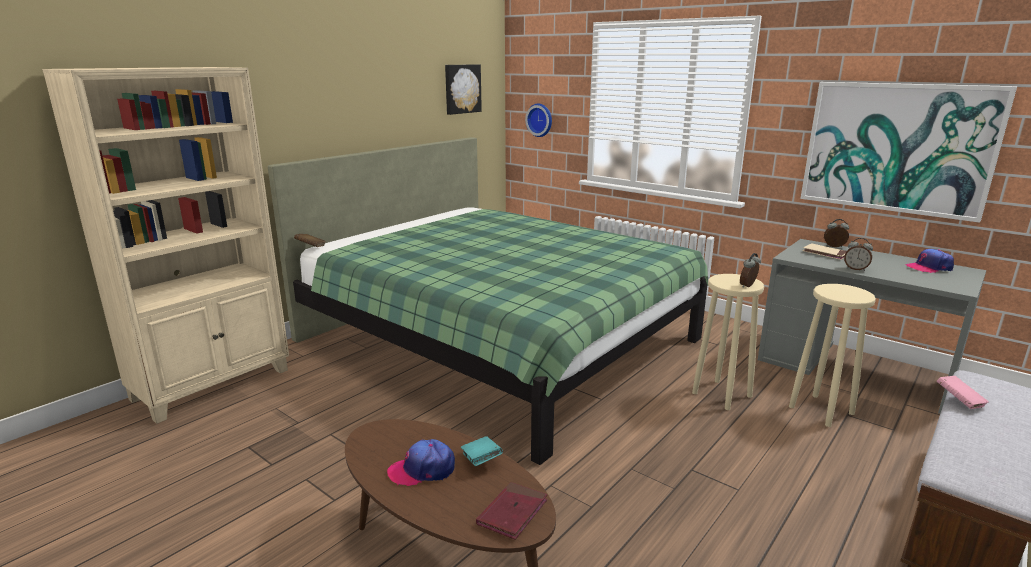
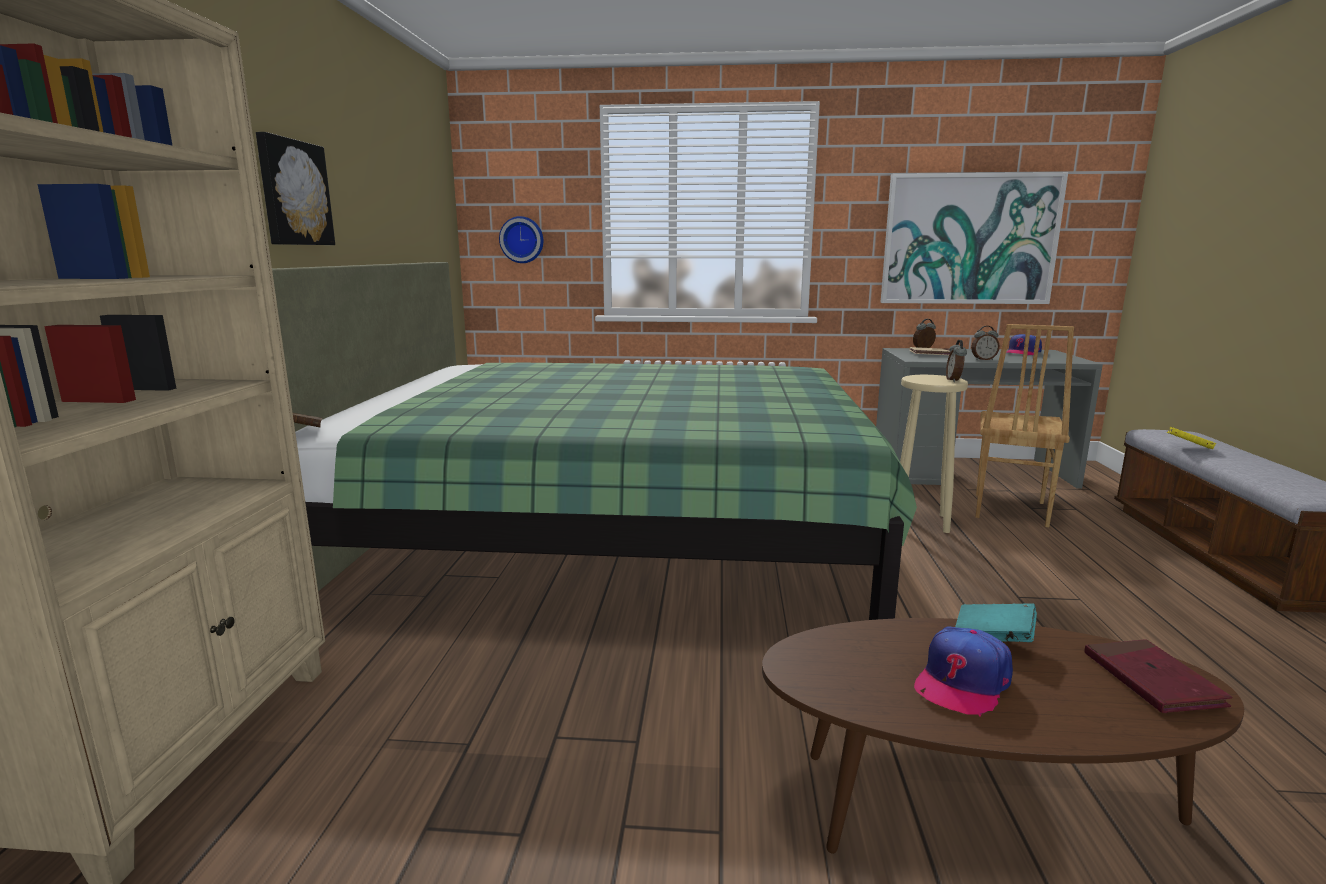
camera: 35 degrees left, 5 degrees down
(462, 89) = (420, 188): picture -> picture (293, 193)
(820, 409) = (1008, 510): beige stool -> brown chair
(959, 401) = (1188, 448): pink book -> yellow book

